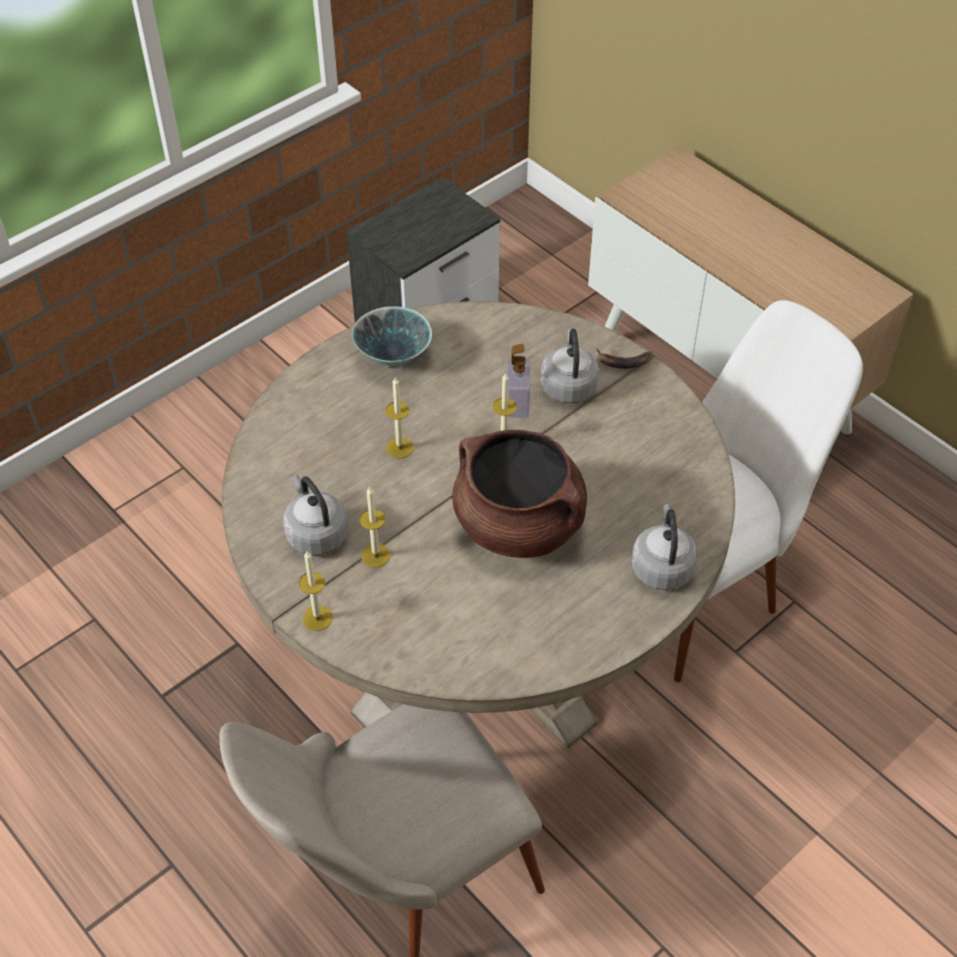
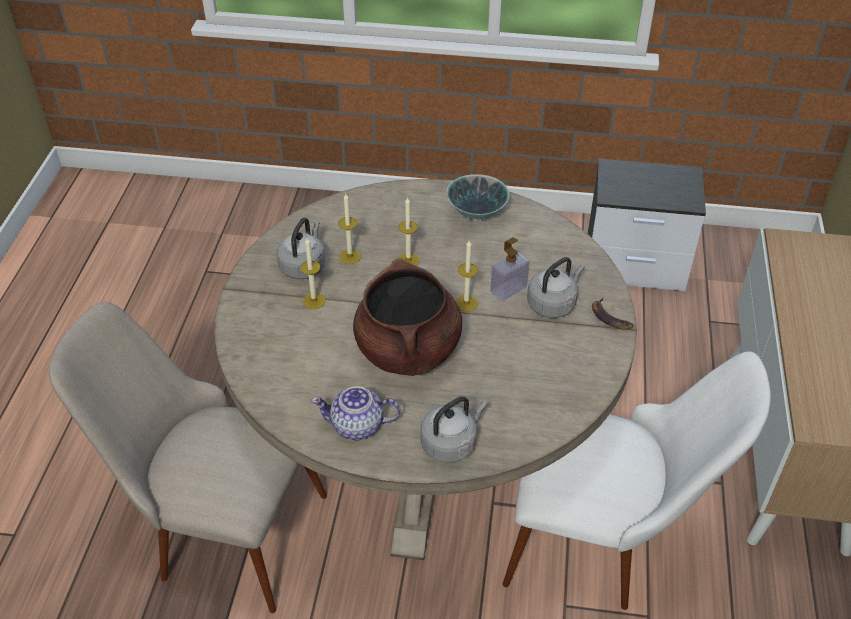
camera: 50 degrees right, 5 degrees down
(317, 618) = (242, 305): candle -> candle (350, 256)
(577, 622) = (358, 426): none -> teapot

